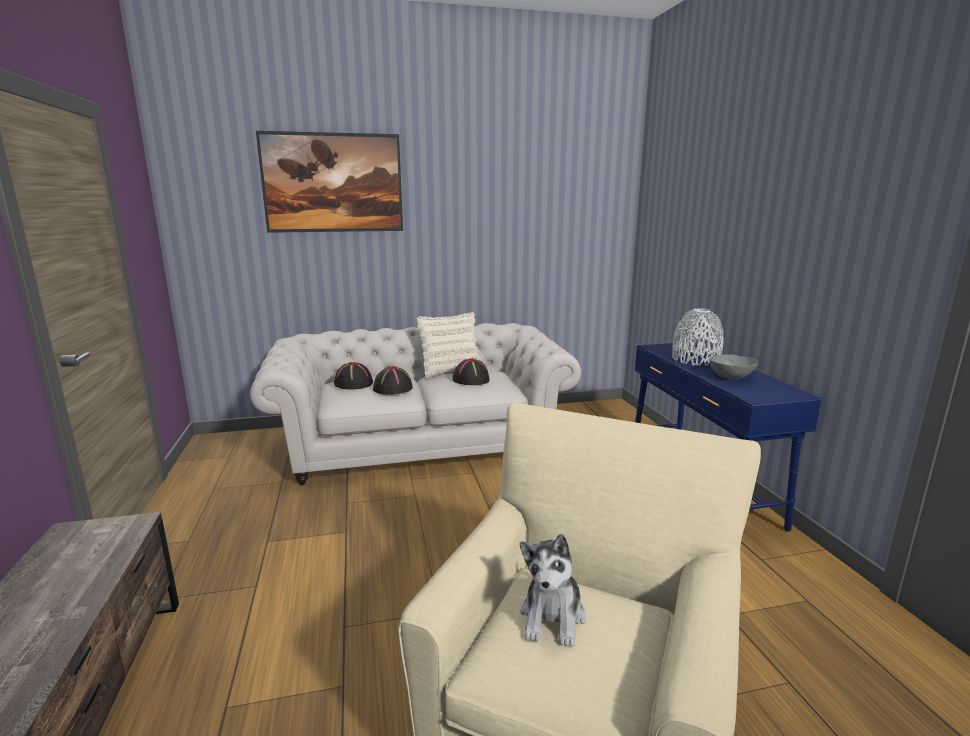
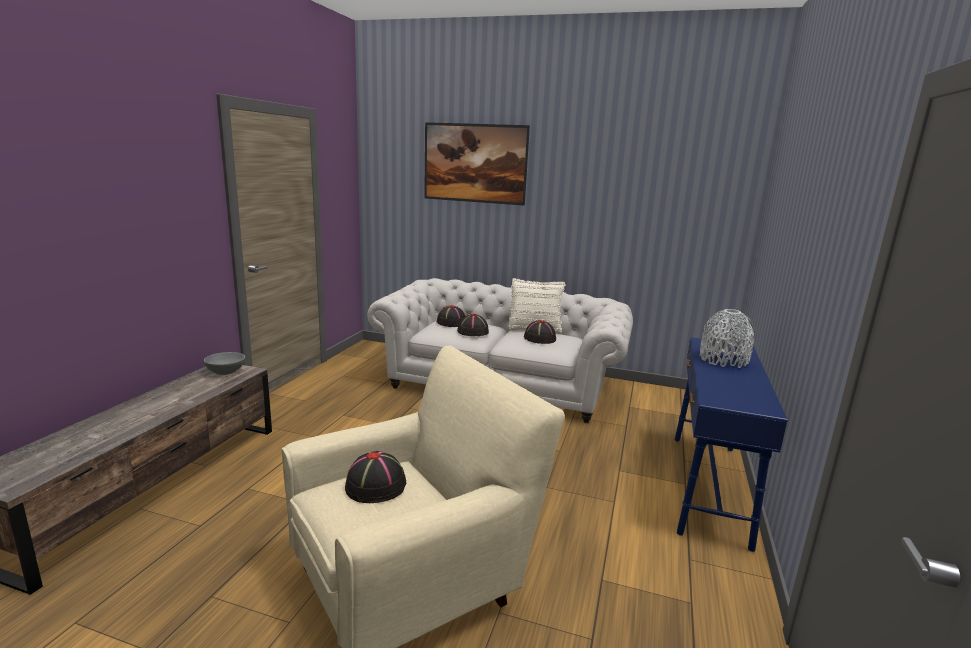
camera: 30 degrees right, 0 degrees up
(553, 617) = (376, 486): plush toy -> black hat
(730, 377) = (727, 381): grey bowl -> grey bowl (226, 372)

